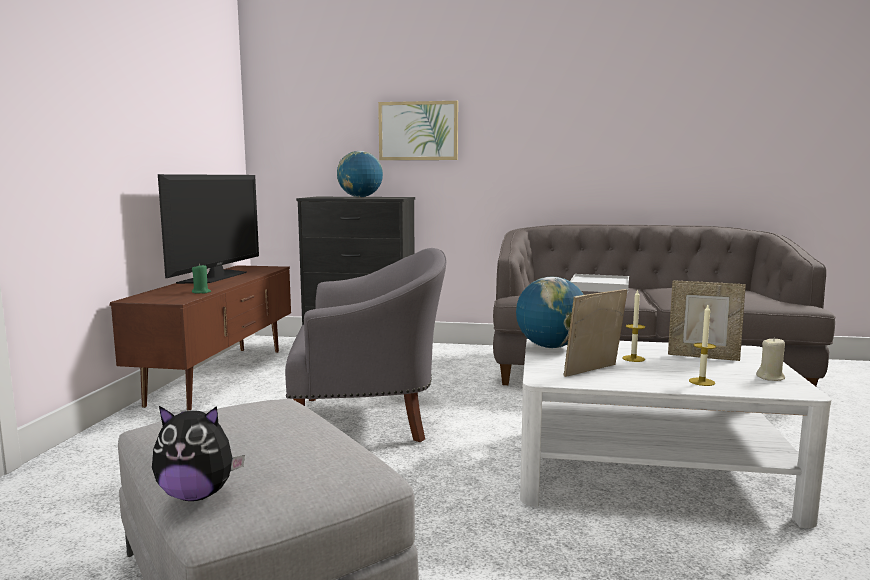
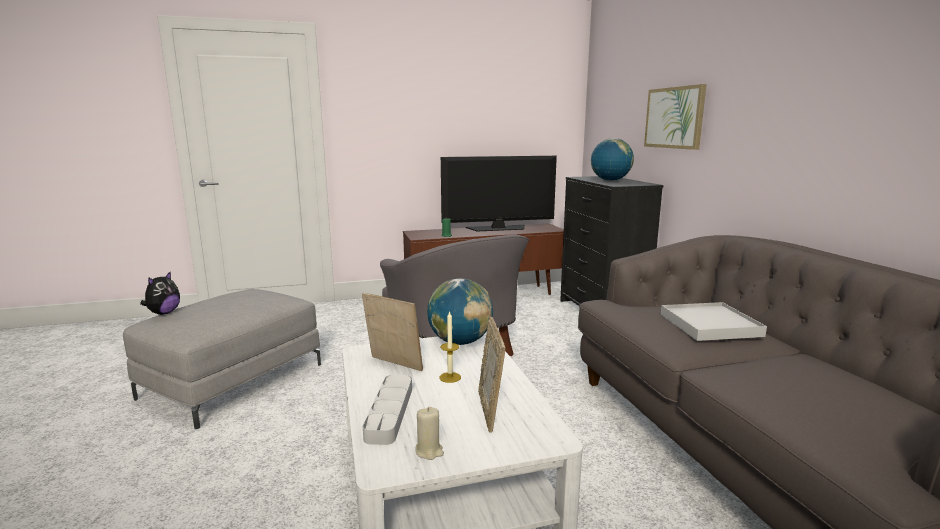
camera: 65 degrees right, 5 degrees up
(197, 495) = (163, 313): plush toy -> plush toy turned 135 degrees counterclockwise
(702, 382) = (389, 412): candle -> grey tray

